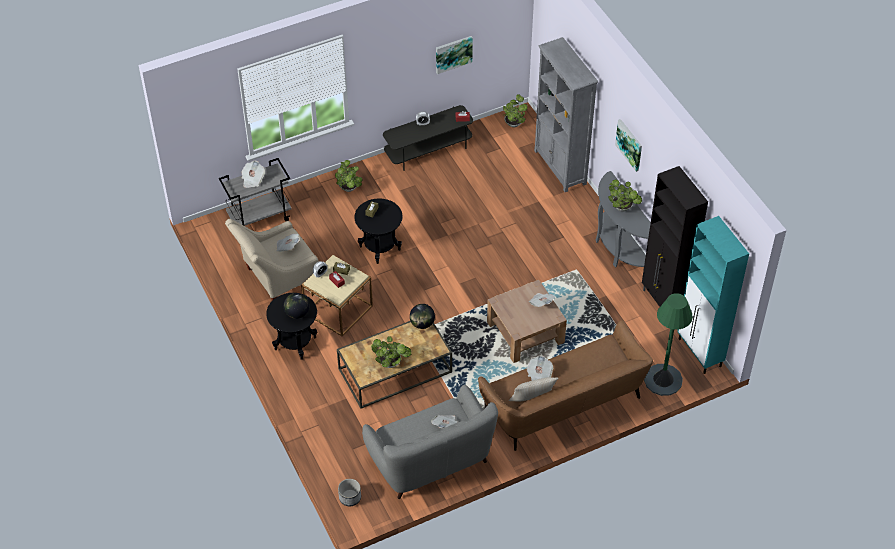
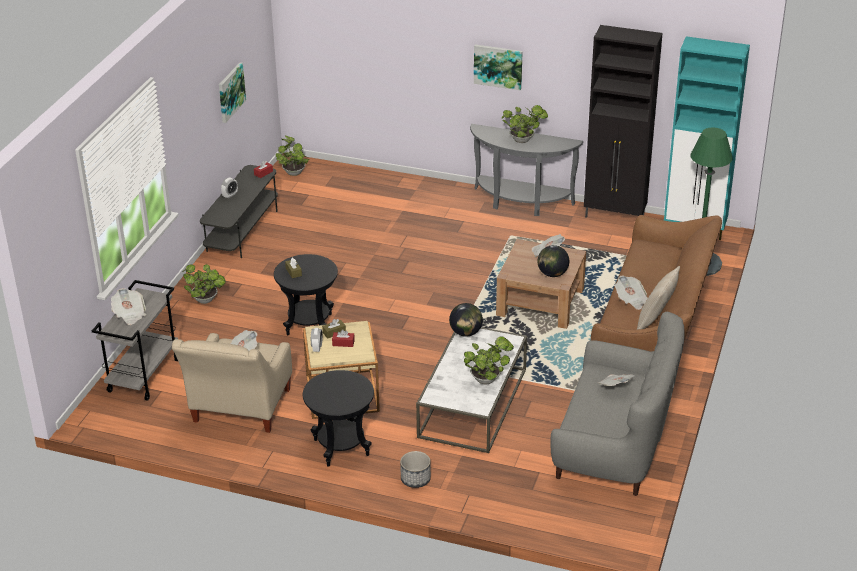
camera: 45 degrees left, 15 degrees down
(297, 313) = (346, 389): globe -> globe (552, 274)
(349, 498) = (593, 528): planter -> planter (415, 479)
(395, 371) = (473, 403): brown coffee table -> white coffee table
(560, 167) = (384, 179): grey bookcase -> none

